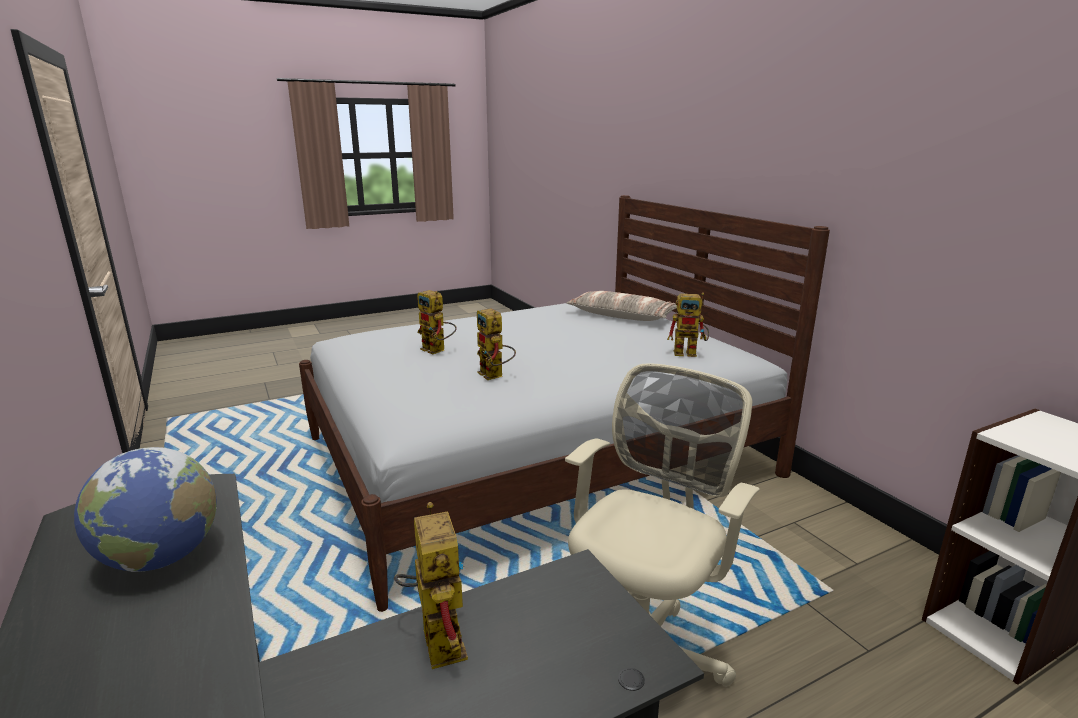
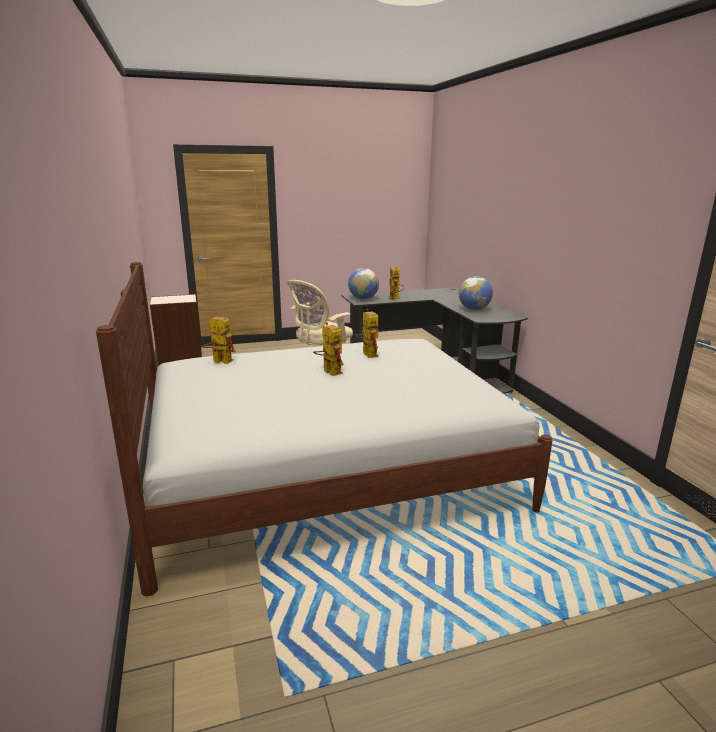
camera: 170 degrees left, 0 degrees up
(437, 350) = (407, 375): toy robot -> toy robot (328, 371)
(576, 618) = (363, 299): none -> globe
(622, 316) = (212, 405): pillow -> none

